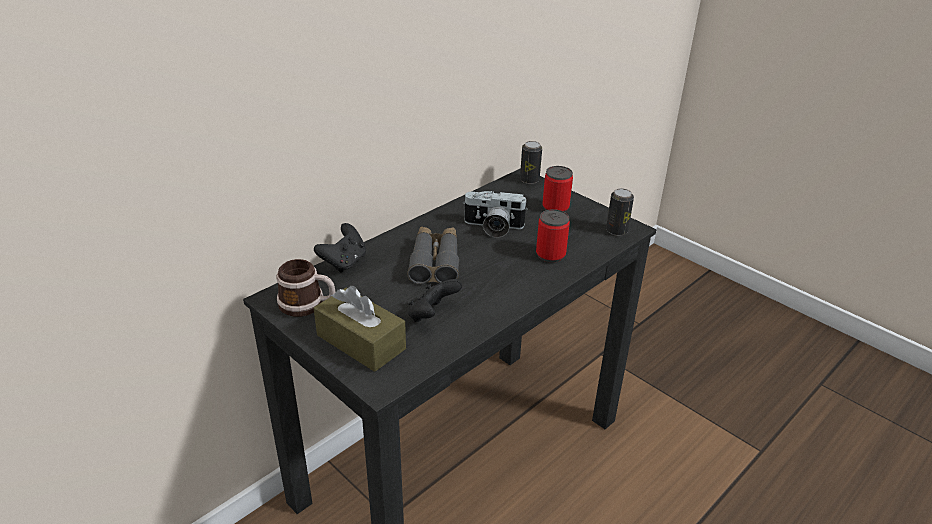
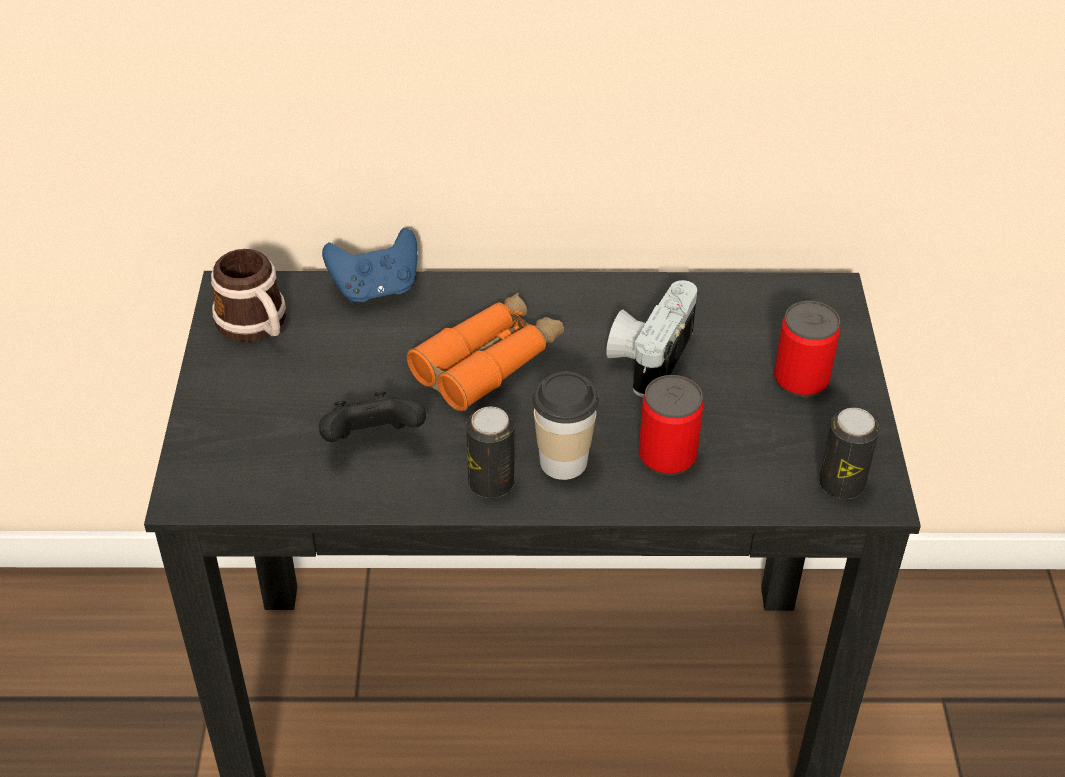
camera: 45 degrees right, 10 degrees up
(344, 262) = (376, 289): black game controller -> blue game controller
(361, 342) = (245, 420): brown tissue box -> none
(435, 261) = (489, 361): grey binoculars -> orange binoculars
(493, 228) = (648, 356): camera -> camera turned 60 degrees clockwise
(517, 278) = (563, 461): none -> cup
(529, 180) = (835, 303): can -> can (491, 483)

